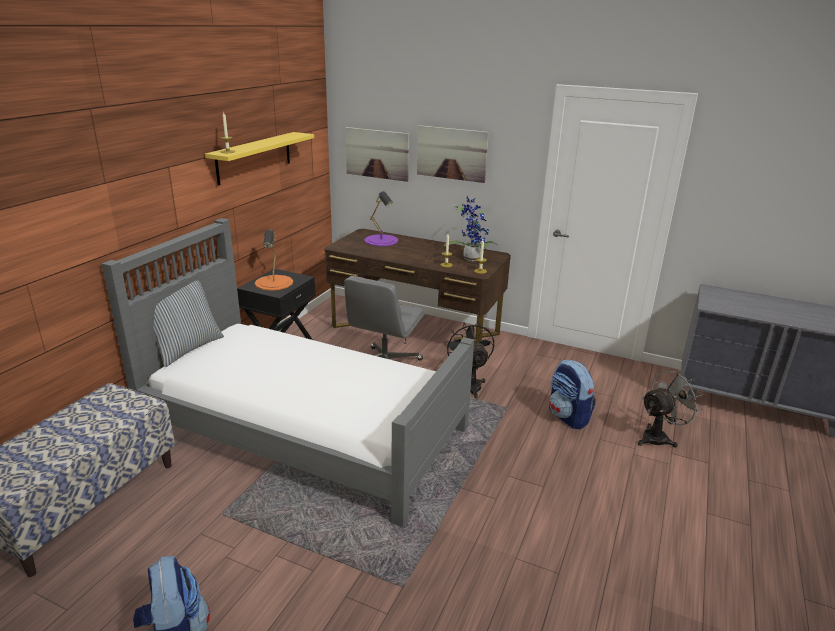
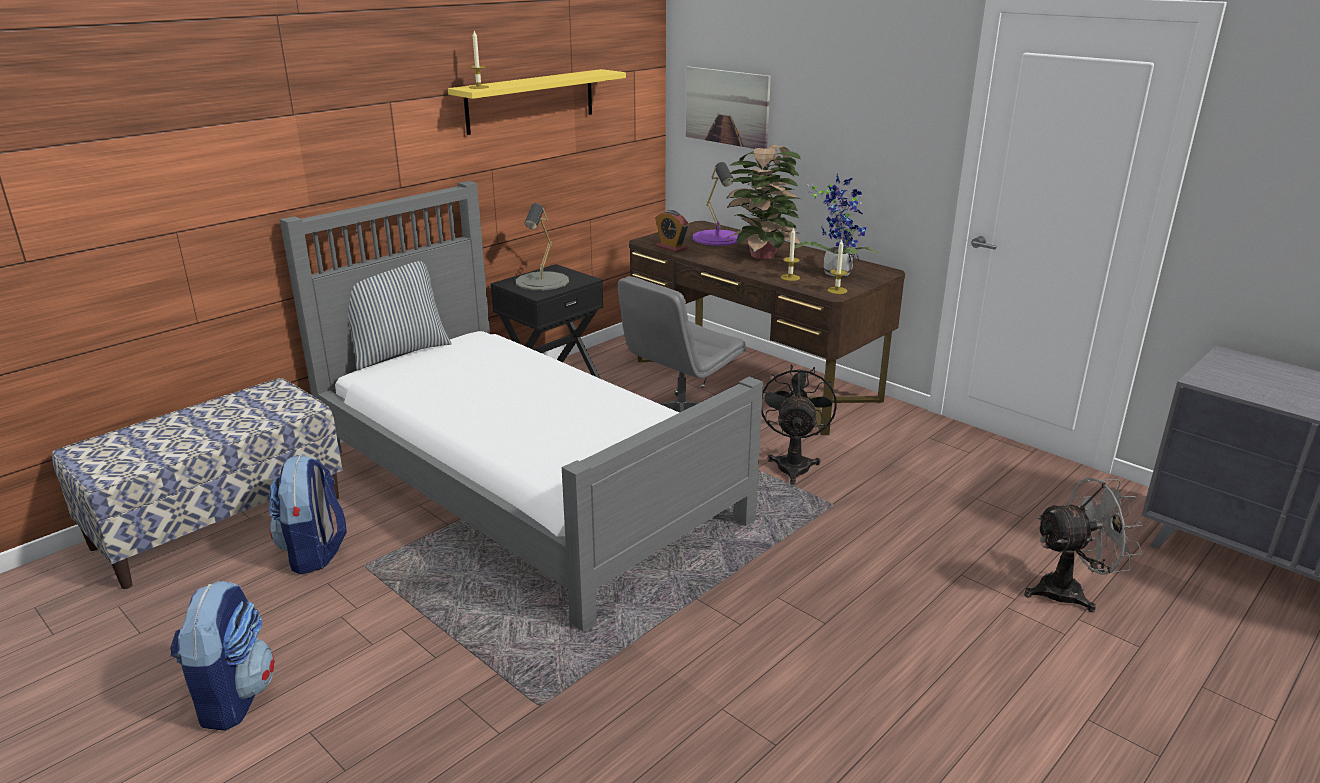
camera: 20 degrees right, 0 degrees up
(274, 283) = (542, 281): orange table lamp -> grey table lamp
(356, 250) = (671, 248): none -> alarm clock
(418, 251) = (762, 256): none -> potted plant
(452, 153) = (828, 107): picture -> none
(568, 417) = (926, 534): backpack -> backpack (314, 553)

